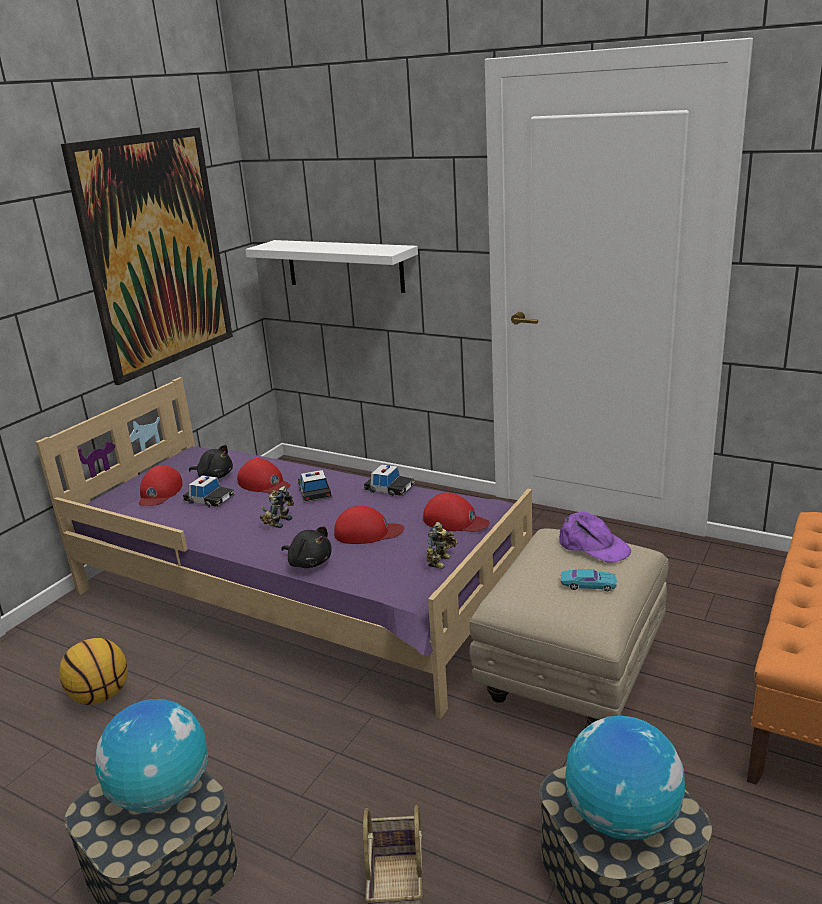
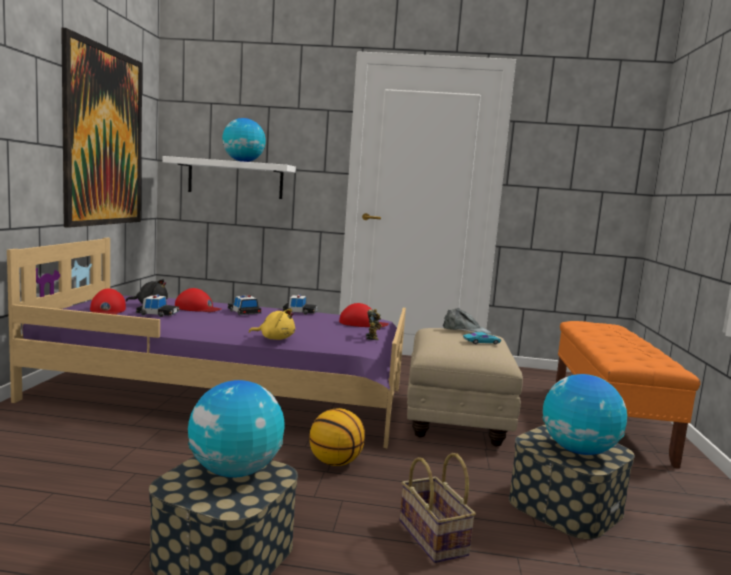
camera: 25 degrees left, 15 degrees down
(100, 696) = (81, 459): basketball -> basketball (335, 462)
(278, 522) = (229, 323): toy robot -> none
(309, 562) = (275, 338): black plush toy -> yellow plush toy
(343, 248) = (243, 161): none -> globe
(367, 532) = (305, 327): red cap -> none
(593, 546) = (466, 330): purple cap -> grey cap

